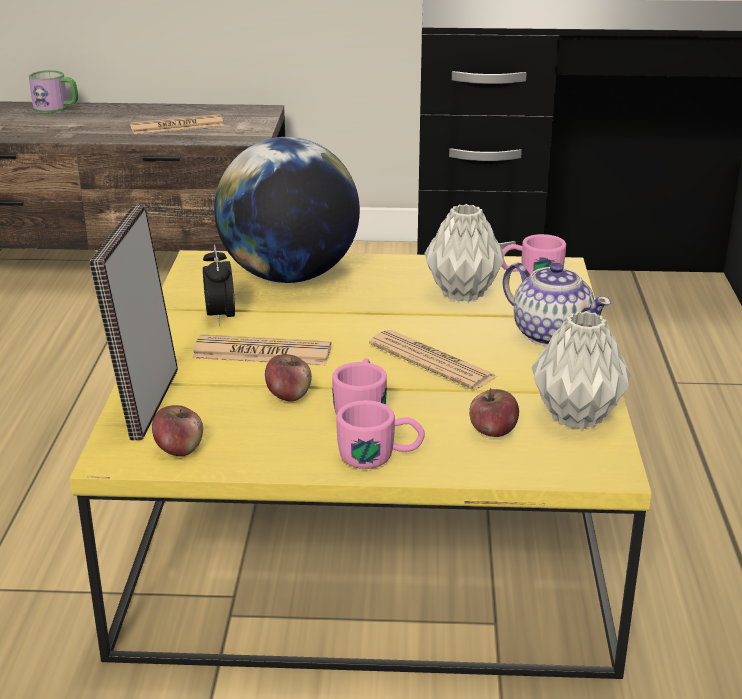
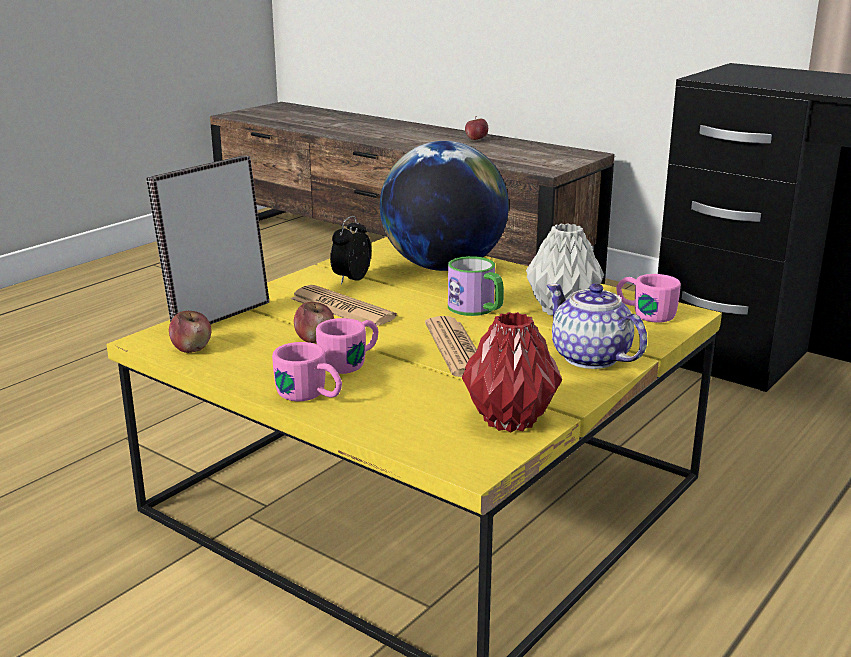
camera: 35 degrees right, 5 degrees down
(56, 108) = (438, 131): mug -> mug (477, 309)
(177, 126) = (505, 154): newspaper -> none
(492, 431) = (422, 408): apple -> apple (476, 139)
(551, 334) = (590, 358): teapot -> teapot turned 150 degrees clockwise
(577, 418) = (509, 421): grey vase -> red vase

